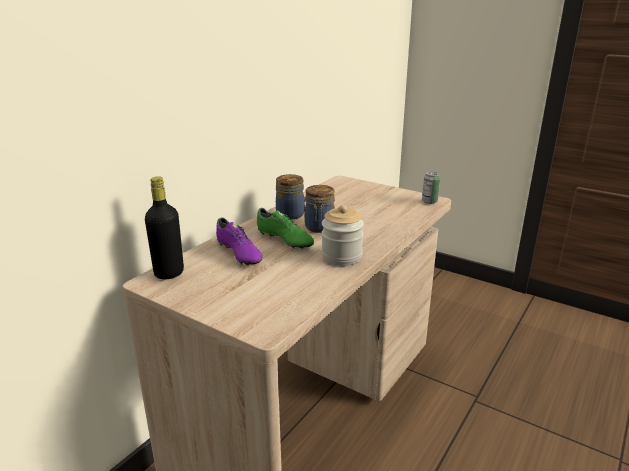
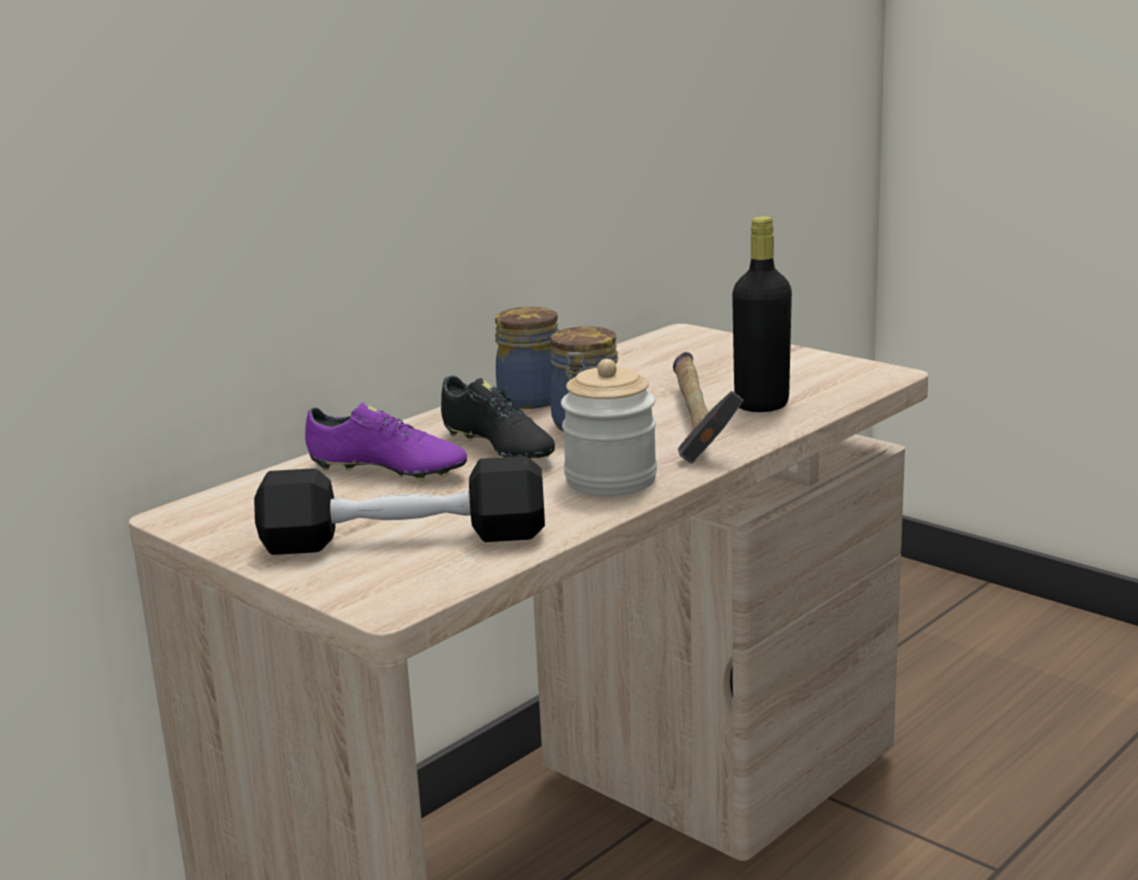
camera: 10 degrees right, 5 degrees down
(169, 273) = (229, 501): black bottle -> black bottle (761, 405)
(239, 254) = (387, 471): purple shoe -> purple shoe turned 45 degrees counterclockwise
(259, 292) = (404, 539): none -> black dumbbell
(285, 240) = (497, 448): green shoe -> black shoe
(366, 227) = (694, 425): none -> hammer
(429, 201) = (872, 377): can -> none

